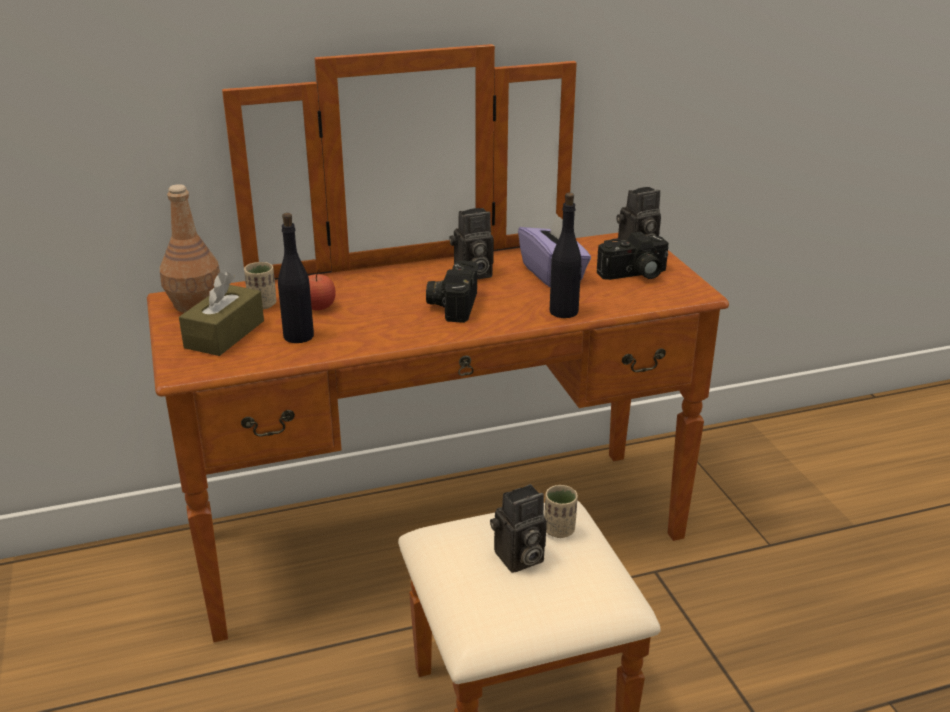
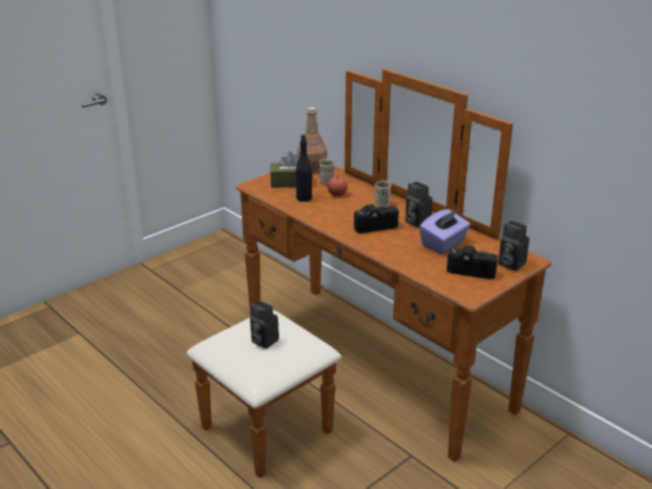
camera: 65 degrees right, 0 degrees up
(559, 530) = (295, 348): beige cup -> beige cup (382, 204)
(564, 312) = (397, 257): black bottle -> none
(634, 275) = (472, 269): camera -> camera turned 150 degrees clockwise

